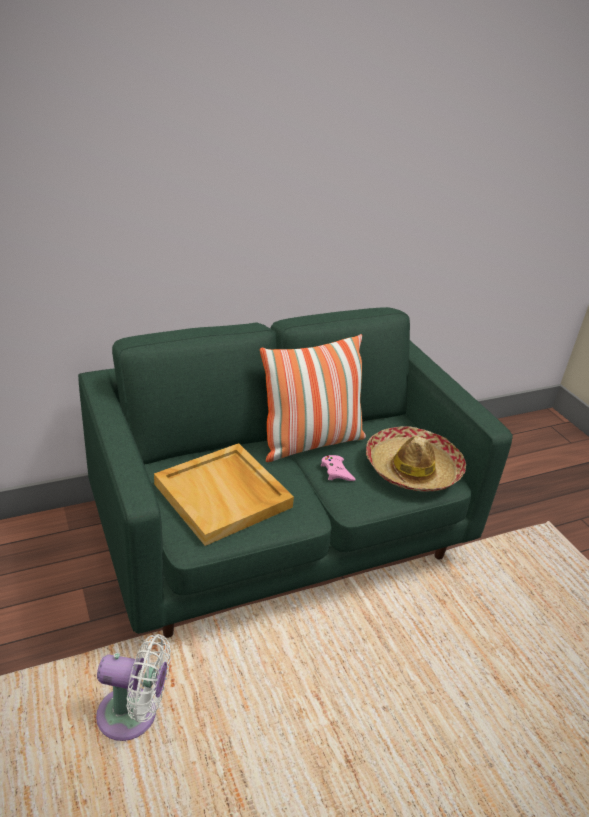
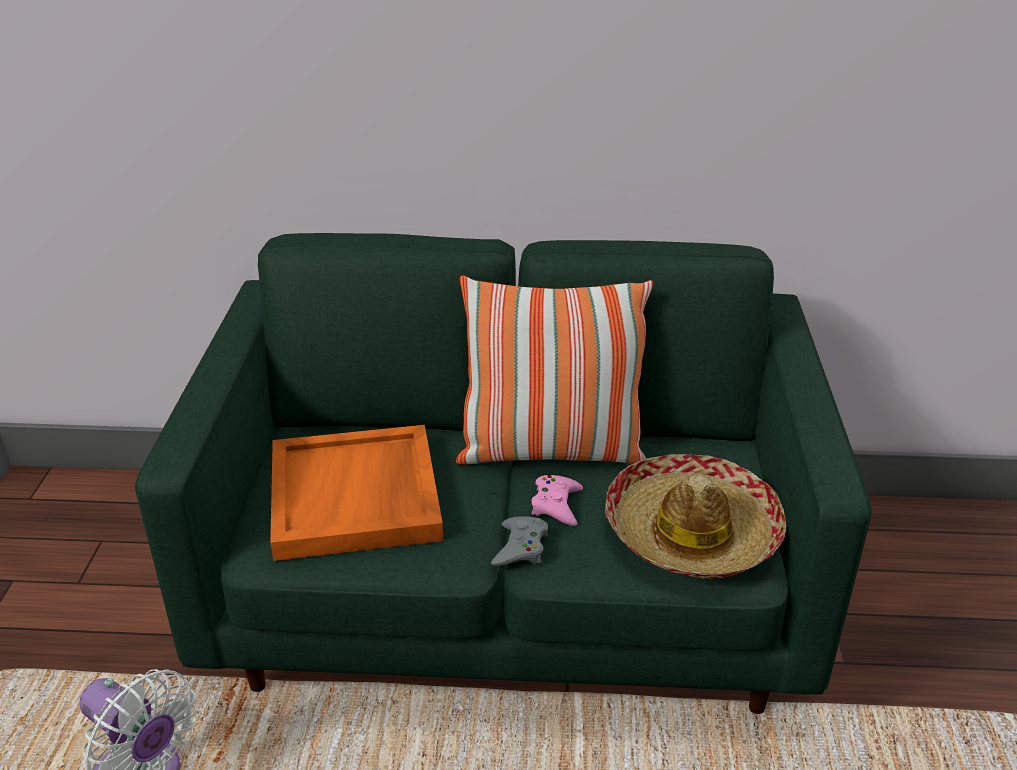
camera: 30 degrees right, 0 degrees up
(224, 496) = (356, 497): beige tray -> orange tray
(335, 499) = (520, 547): none -> grey game controller

